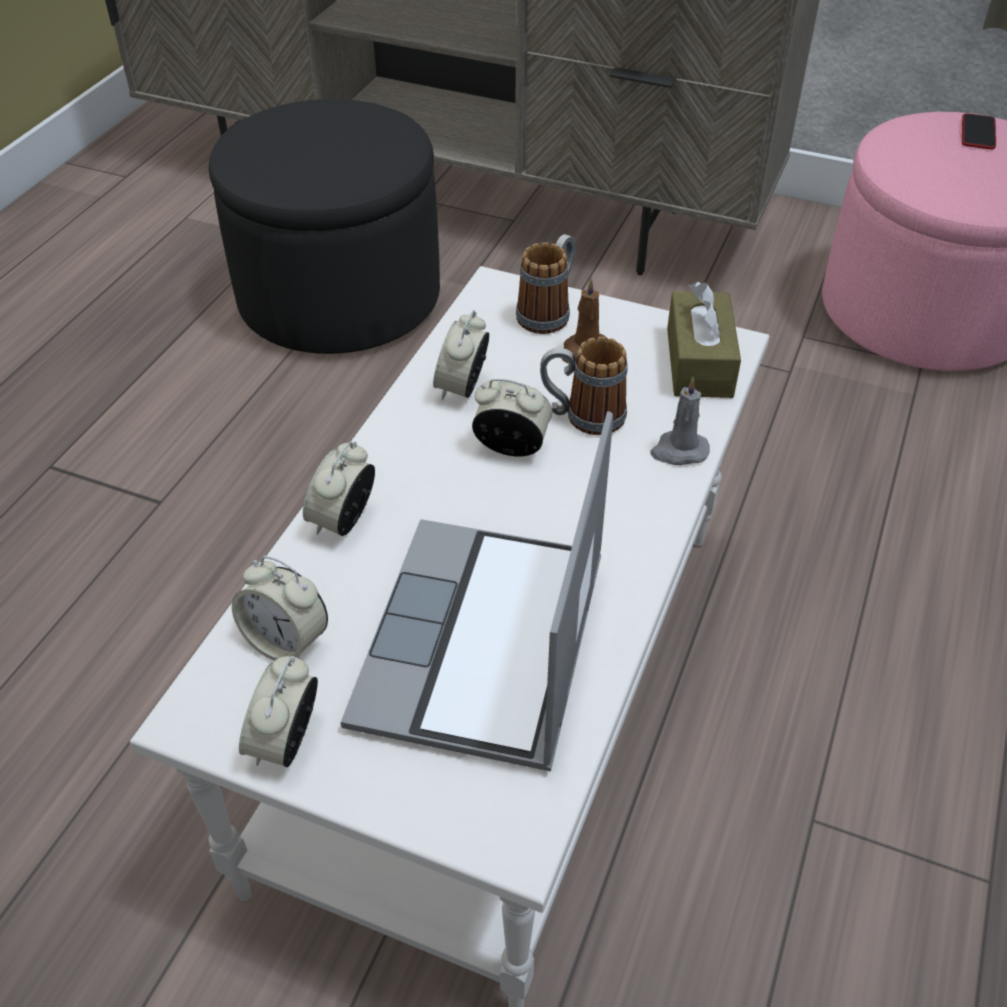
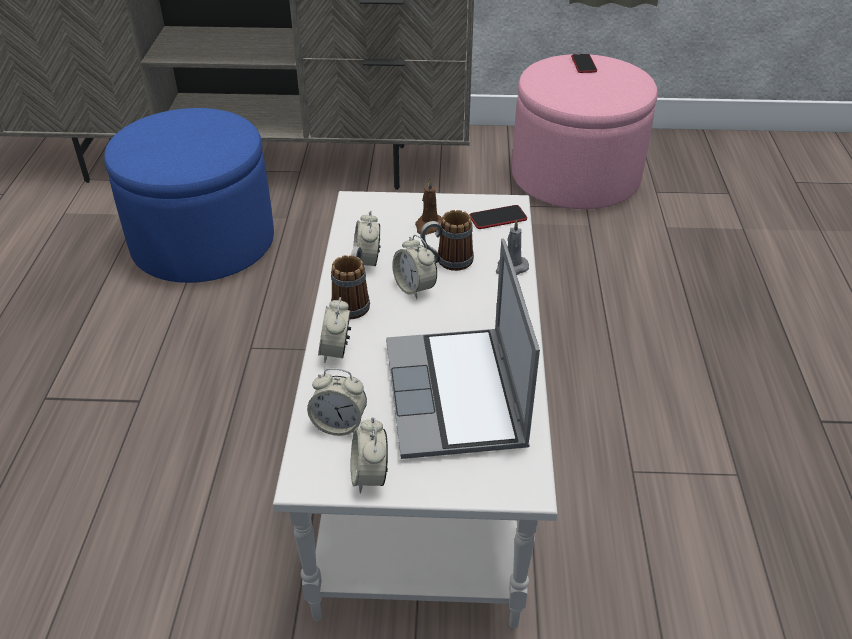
camera: 20 degrees left, 5 degrees down
(339, 297) = (203, 243): black ottoman -> blue ottoman
(511, 447) = (414, 288): alarm clock -> alarm clock turned 120 degrees counterclockwise
(549, 312) = (396, 209): mug -> mug (353, 302)
(699, 362) = (498, 218): brown tissue box -> phone

